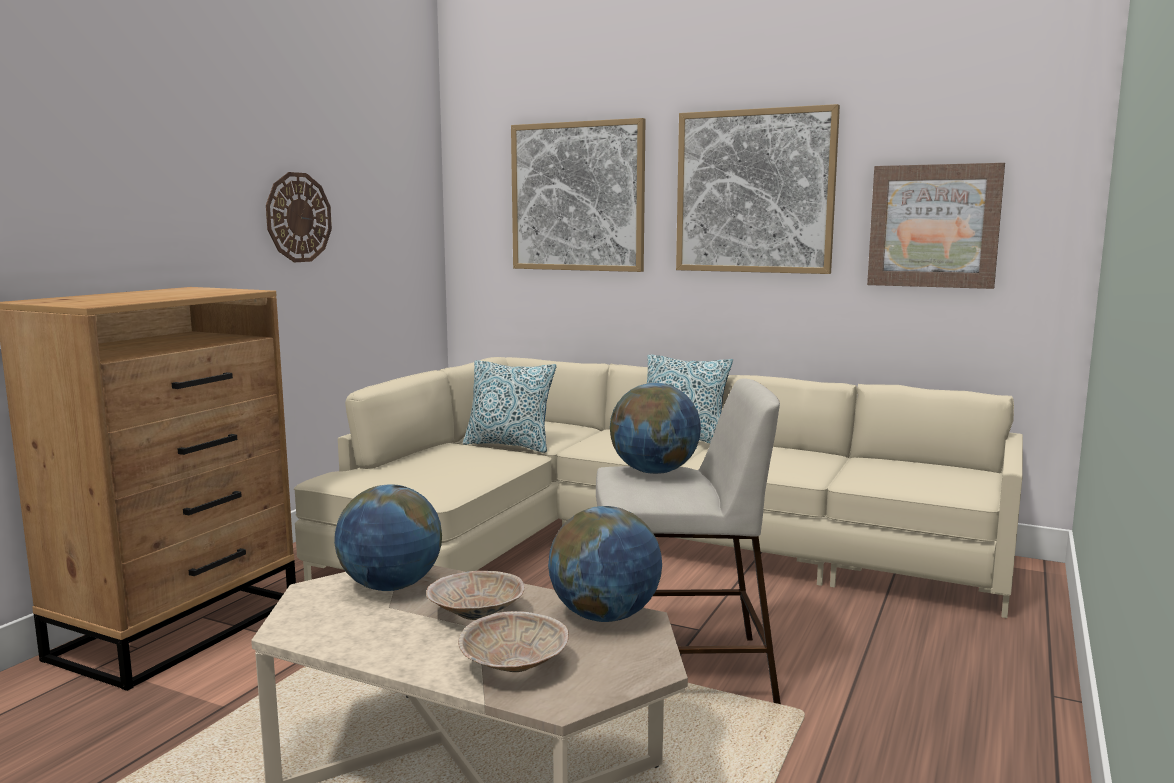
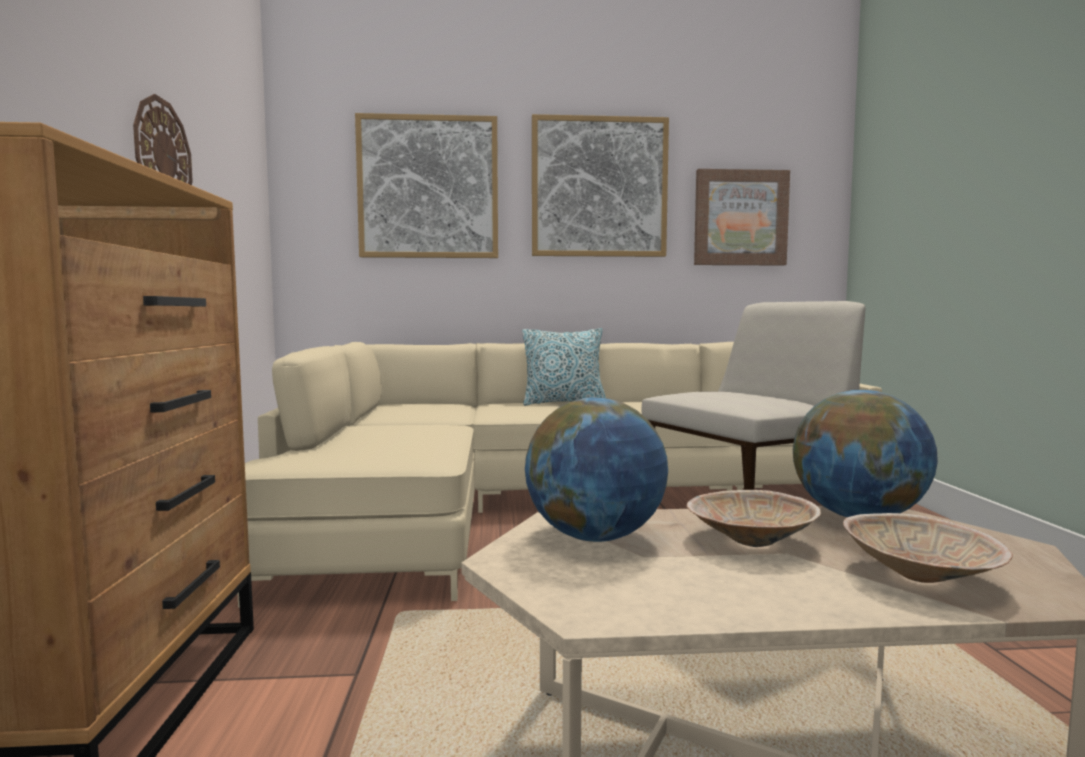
camera: 30 degrees left, 5 degrees down
(509, 445) = (415, 421): pillow -> none
(654, 472) = (717, 392): globe -> none

